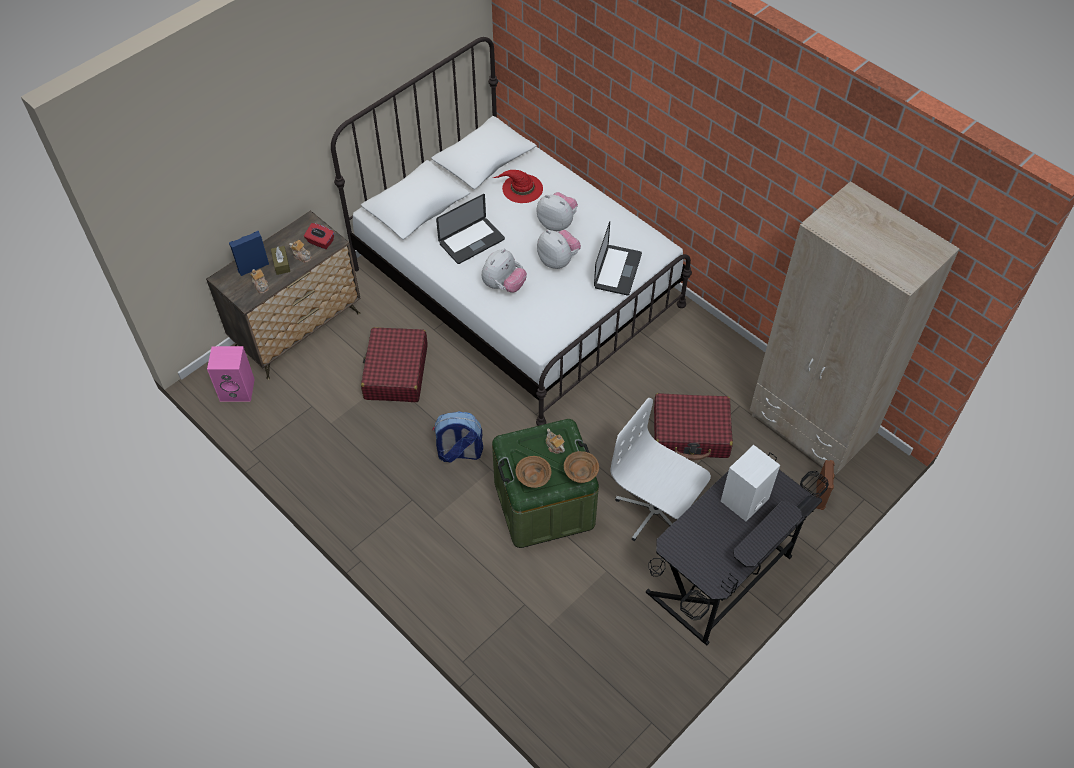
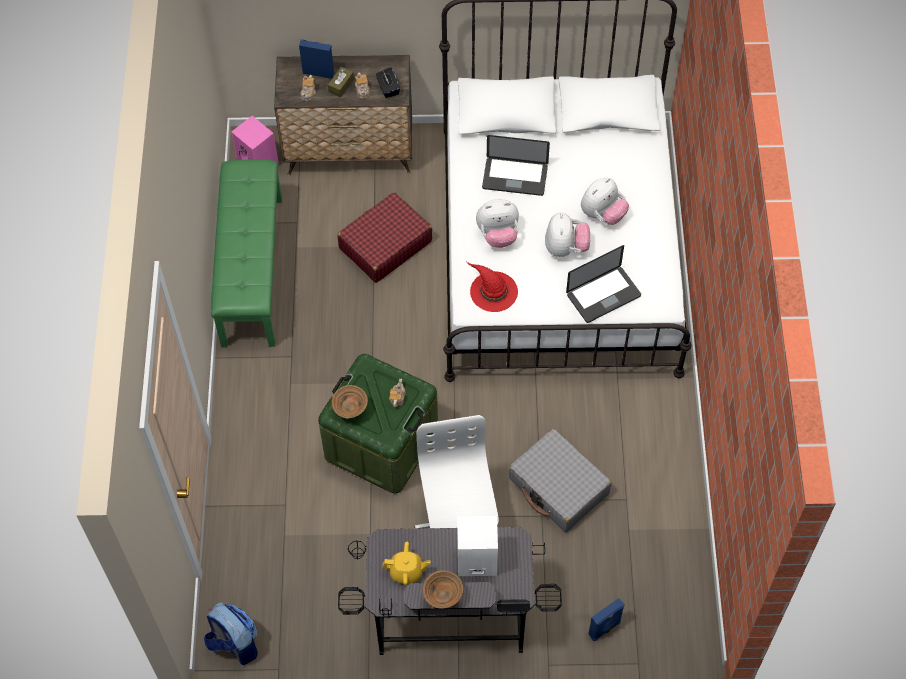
camera: 45 degrees right, 5 degrees up
(313, 465) = (251, 270): none -> green bench
(320, 242) = (388, 88): red tissue box -> black tissue box
(459, 452) = (363, 349): backpack -> backpack (234, 644)
(521, 188) = (608, 161): red hat -> red hat (493, 291)
(557, 223) = (602, 214): plush toy -> plush toy turned 60 degrees clockwise
(580, 477) = (388, 437): brown bowl -> brown bowl (443, 597)
(691, 433) = (559, 487): red suitcase -> grey suitcase
(710, 549) = (406, 571): none -> yellow teapot
(811, 427) = (665, 569): beige wardrobe -> none
(821, 496) = (605, 629): brown speaker -> blue speaker

